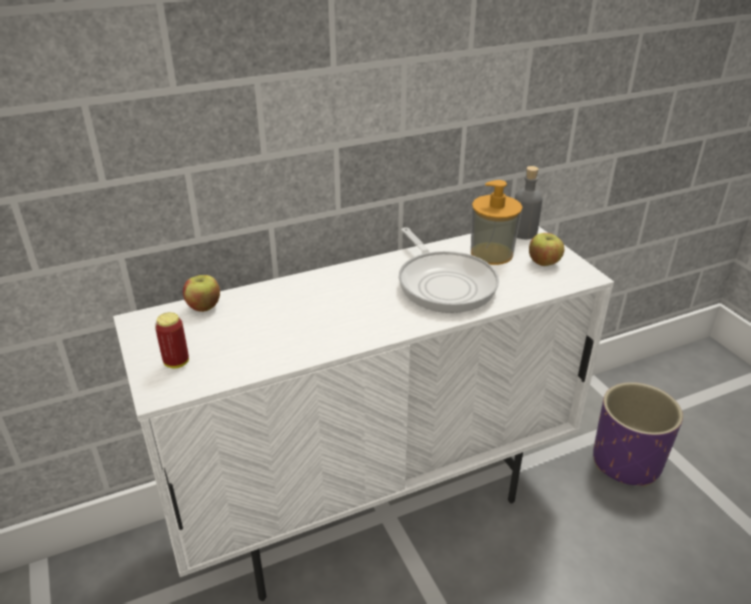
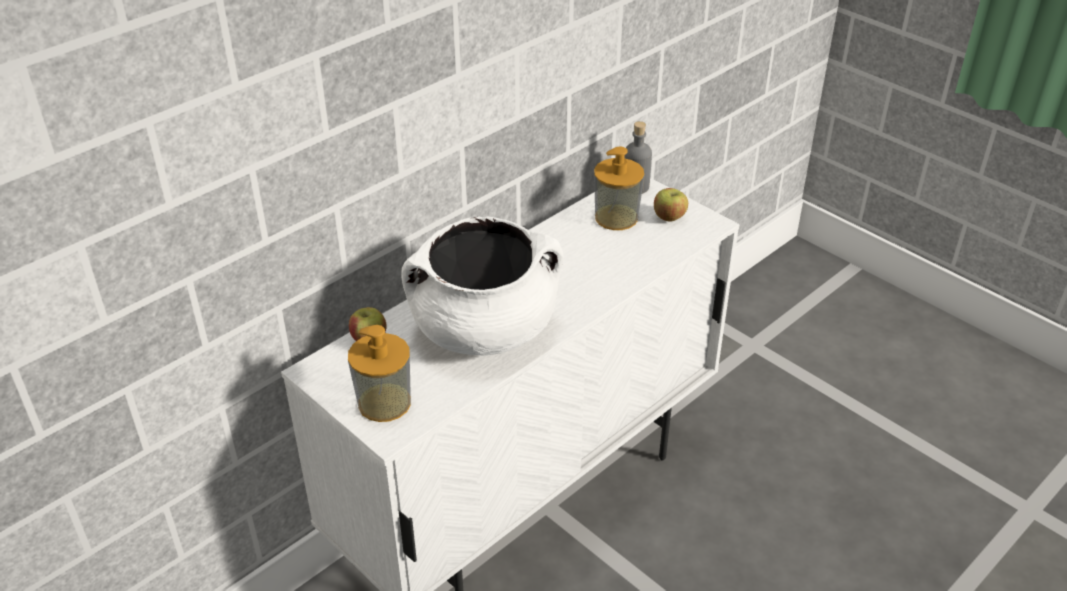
camera: 20 degrees left, 5 degrees up
(176, 362) = (384, 403): can -> soap dispenser
(310, 320) = (484, 329): none -> white cooking pot
(444, 284) = (588, 261): frying pan -> none
(626, 462) = (756, 390): purple planter -> none

